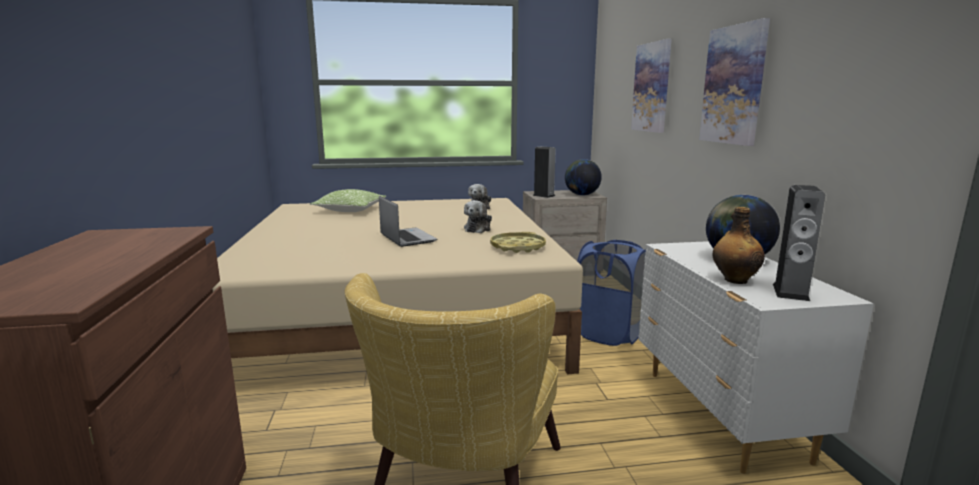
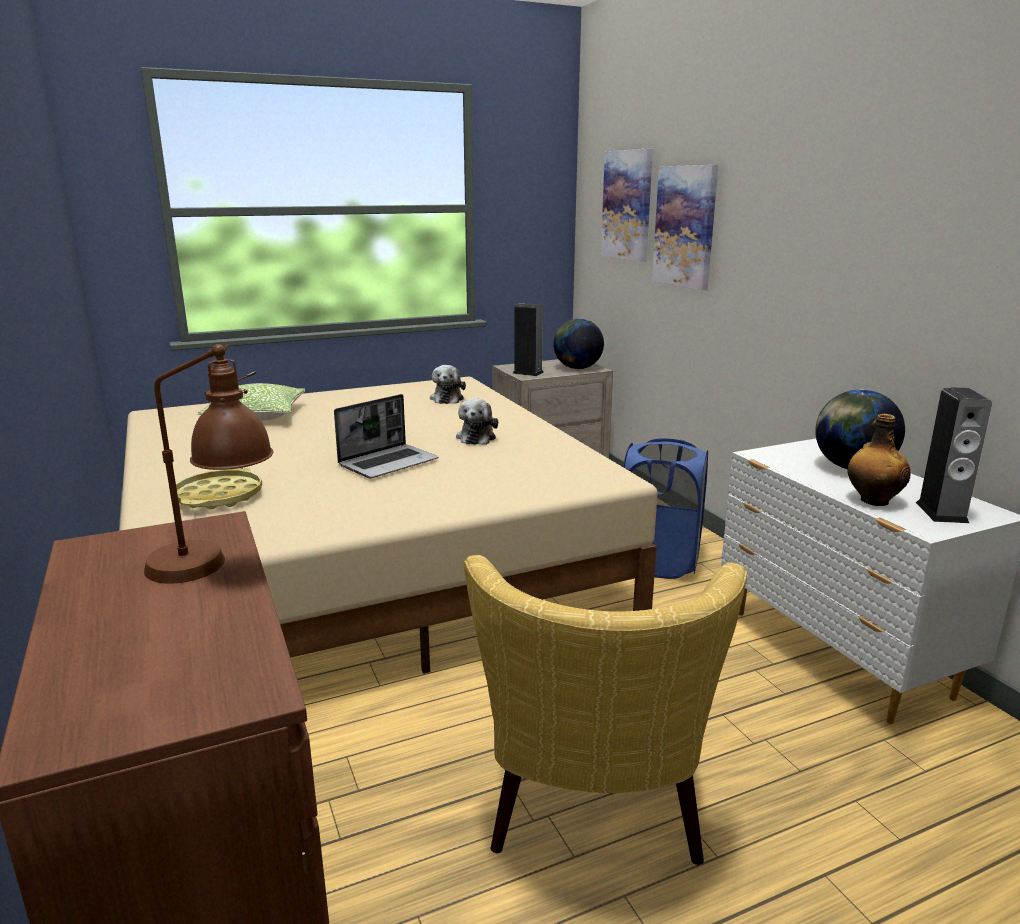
camera: 15 degrees left, 5 degrees up
(150, 247) = (217, 567): none -> brown table lamp
(406, 238) = (389, 463): laptop -> laptop turned 90 degrees clockwise
(518, 247) = (555, 465): yellow tray -> yellow tray (219, 496)
(734, 85) = (824, 241): picture -> picture (627, 205)

